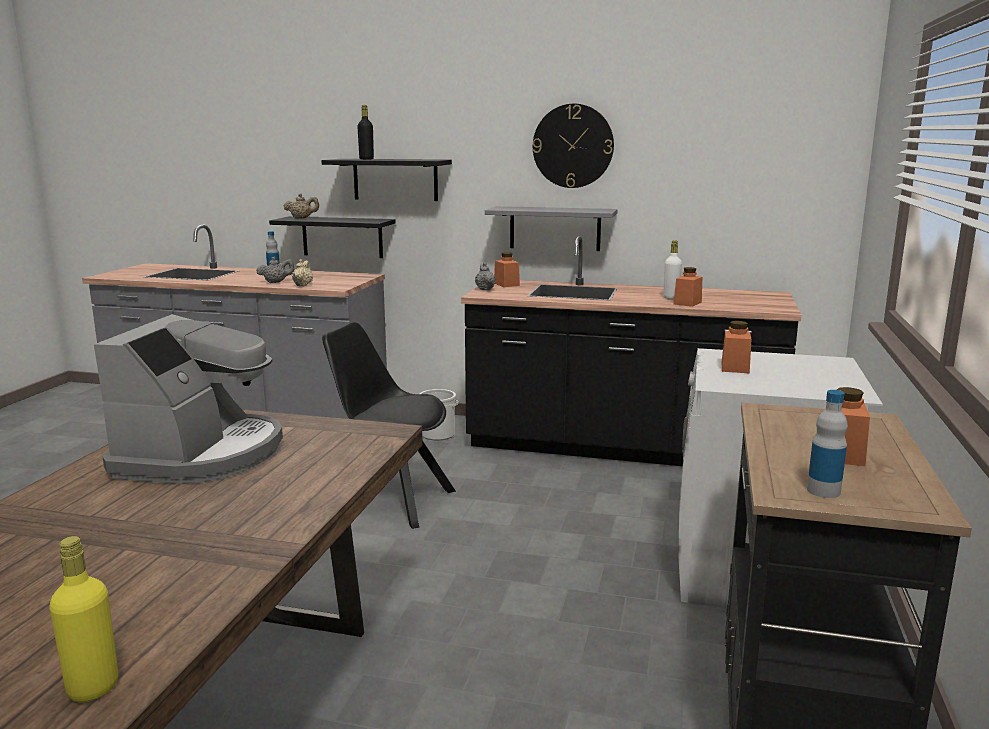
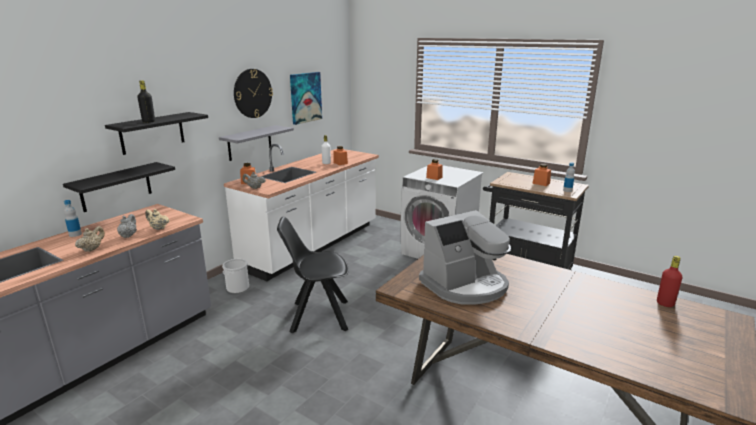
camera: 70 degrees left, 5 degrees up
(93, 688) = (665, 303): yellow bottle -> red bottle
(202, 454) = (465, 285): coffee machine -> coffee machine turned 120 degrees clockwise
(302, 218) = (95, 181): beige teapot -> beige teapot (92, 249)
(392, 501) = (317, 316): black chair -> black chair turned 45 degrees clockwise
(621, 449) = (313, 246): black counter -> white counter
(705, 169) = (305, 97): none -> picture

